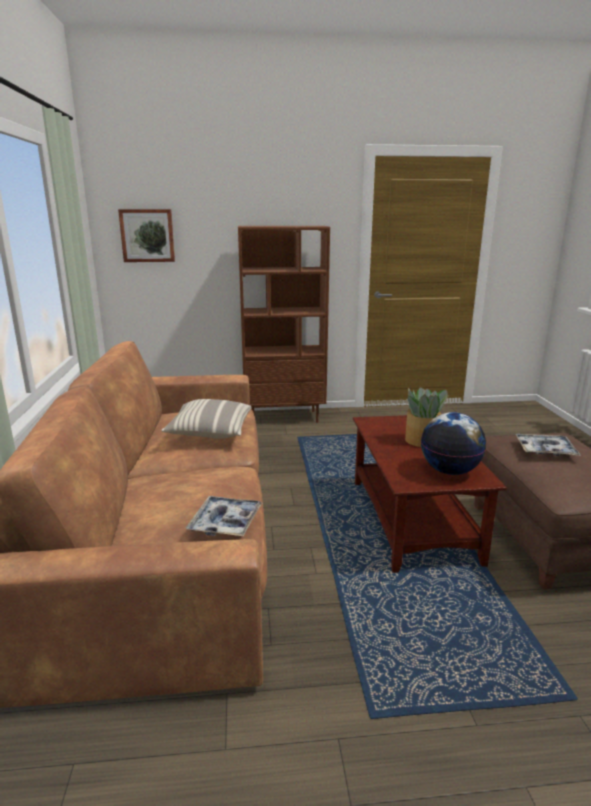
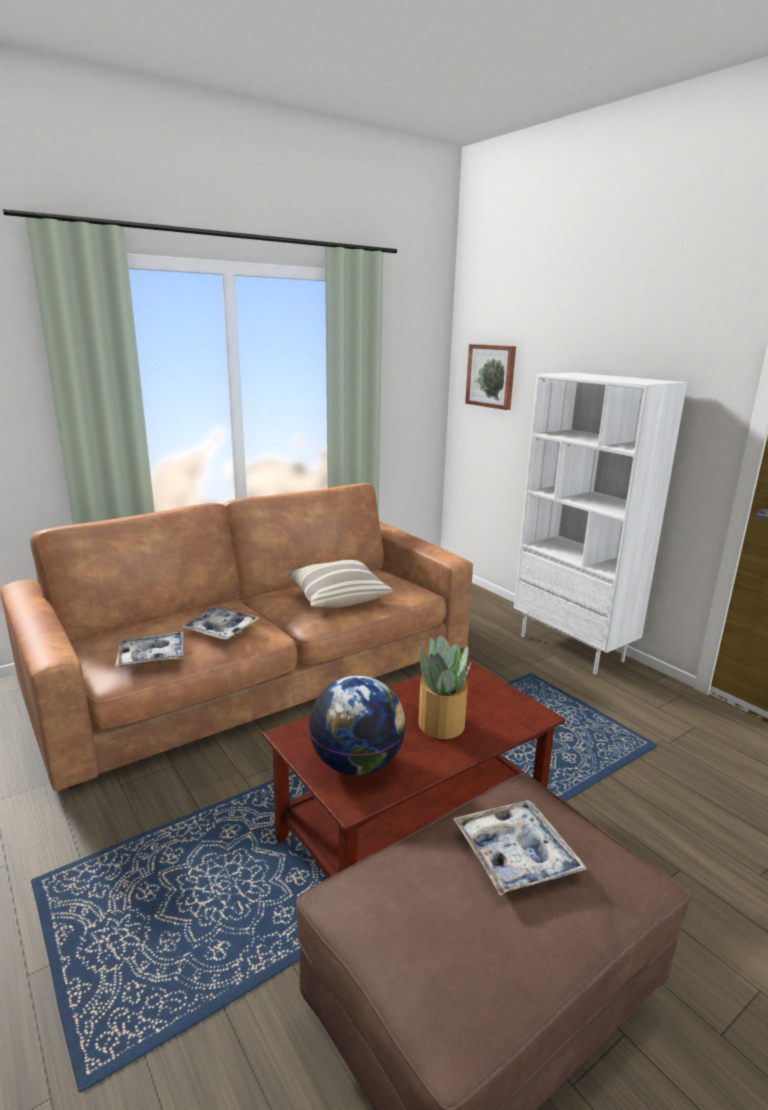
camera: 60 degrees right, 0 degrees up
(211, 484) = (221, 629): none -> tray
(284, 417) = (572, 648): brown bookcase -> white bookcase

